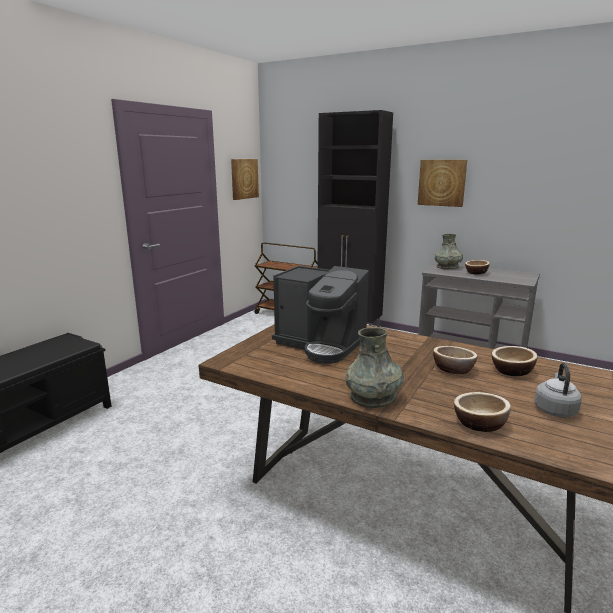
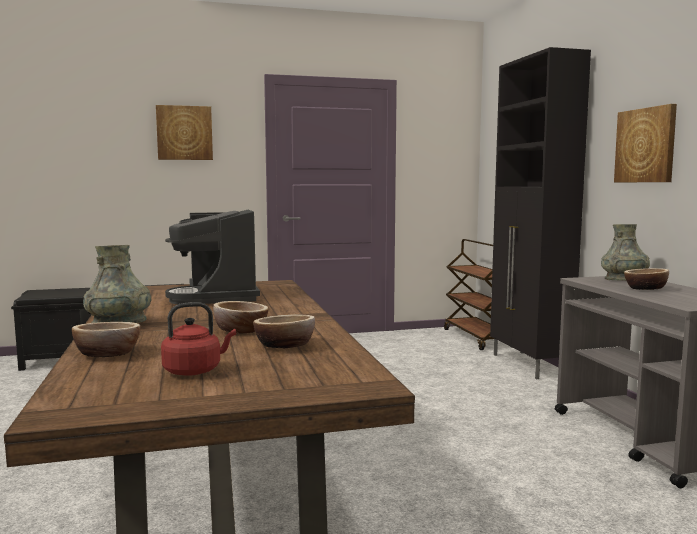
camera: 45 degrees right, 10 degrees down
(244, 178) = (445, 158): picture -> picture (184, 133)
(554, 409) = (195, 370): grey kettle -> red kettle

